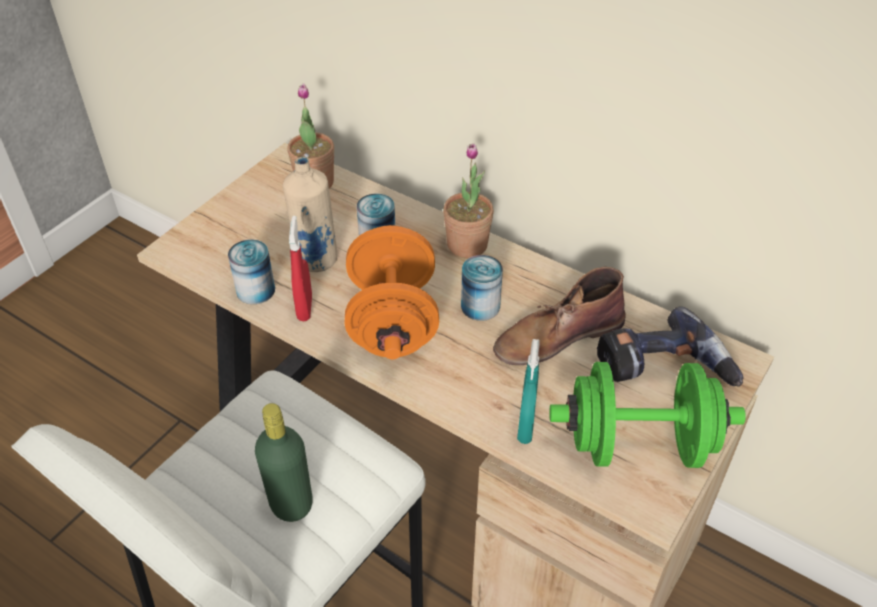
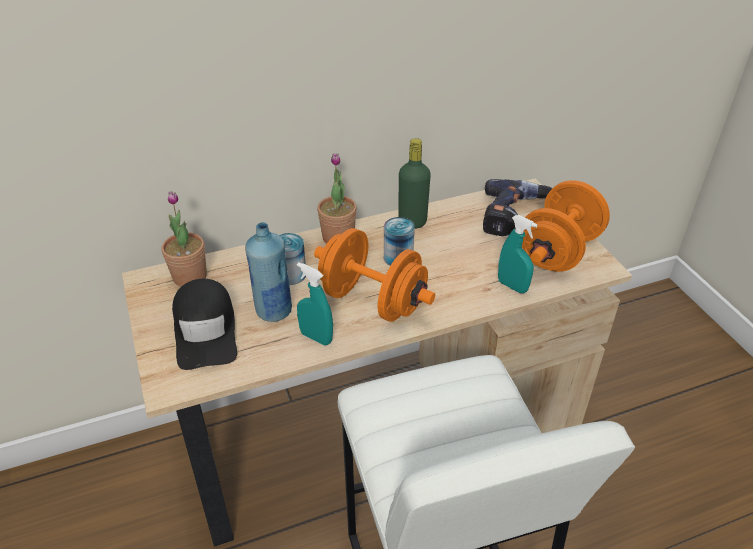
camera: 55 degrees left, 5 degrees down
(254, 233) = (206, 331): none -> black cap
(255, 290) = (270, 356): can -> none
(291, 504) = (483, 426): green bottle -> green bottle (412, 222)
(305, 308) = (316, 337): red spray bottle -> turquoise spray bottle
(316, 260) = (273, 311): beige bottle -> blue bottle
(557, 336) = (452, 240): brown boot -> none
(638, 444) = (558, 251): green dumbbell -> orange dumbbell

